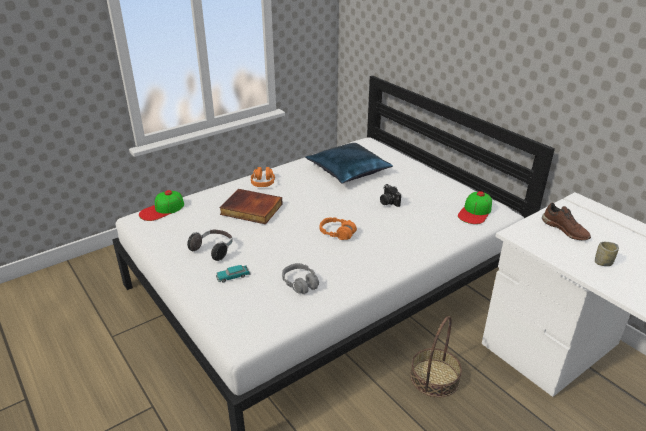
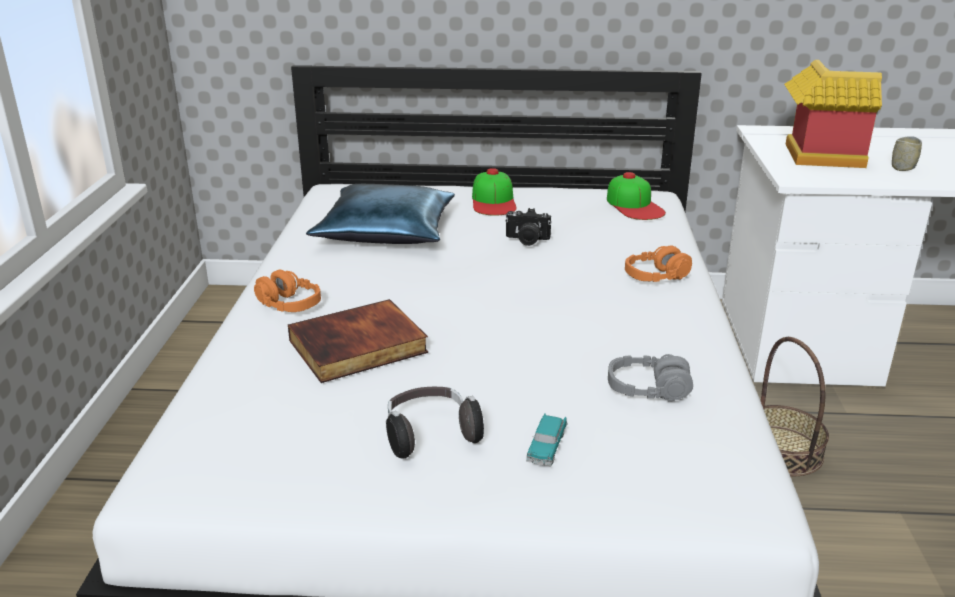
camera: 50 degrees left, 5 degrees down
(162, 209) = (184, 441): cap -> cap (493, 201)
(337, 233) = (550, 306): orange headphones -> orange headphones (656, 276)
(565, 230) = (815, 157): brown shoe -> toy house

